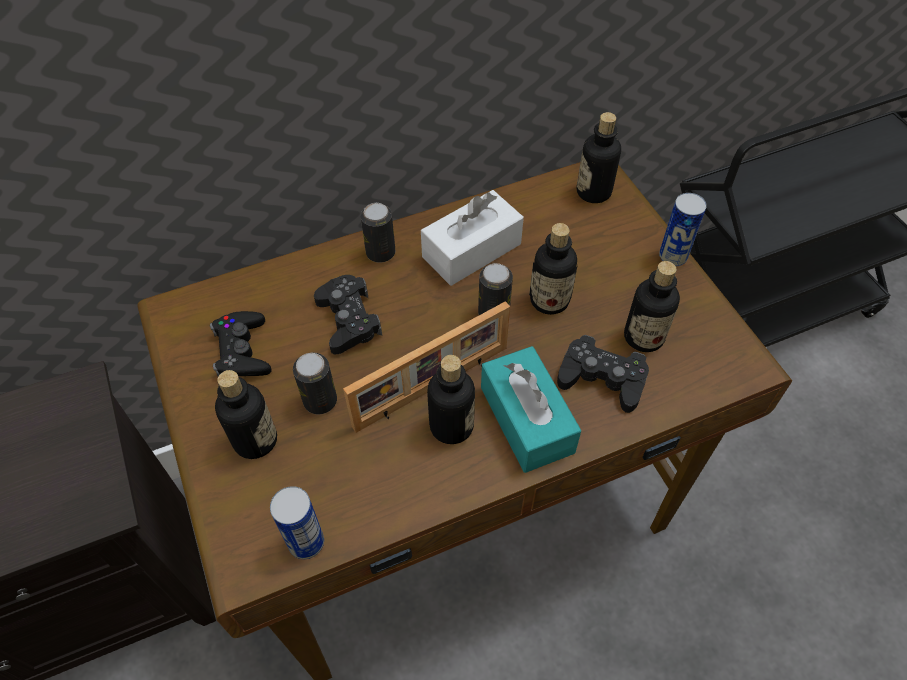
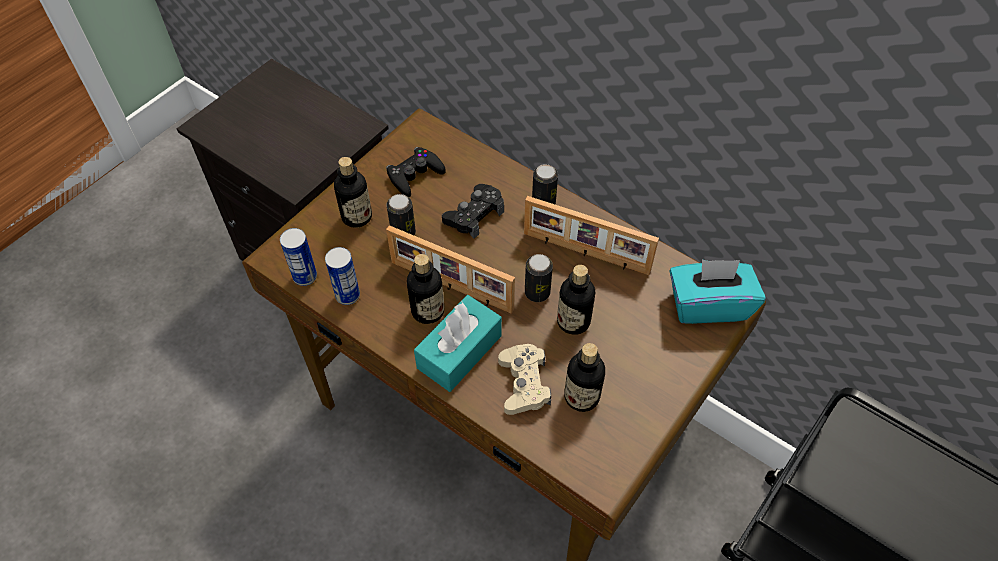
camera: 60 degrees right, 0 degrees up
(471, 250) = (585, 253): white tissue box -> picture frame
(593, 192) = (708, 305): bottle -> turquoise tissue box
(602, 378) = (524, 384): black game controller -> beige game controller
(673, 256) = (680, 387): can -> can (347, 295)

